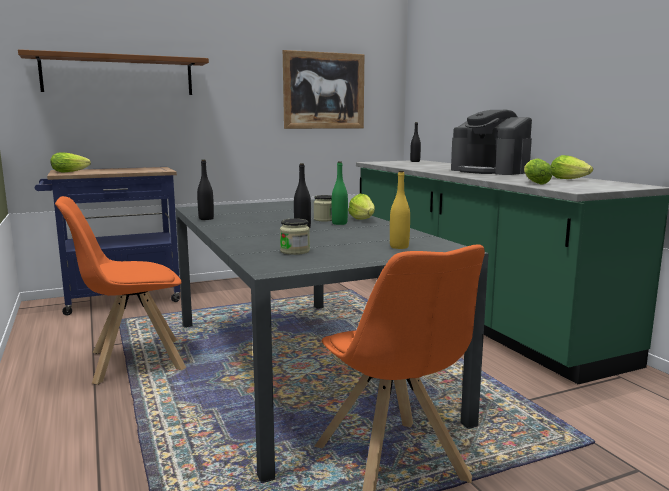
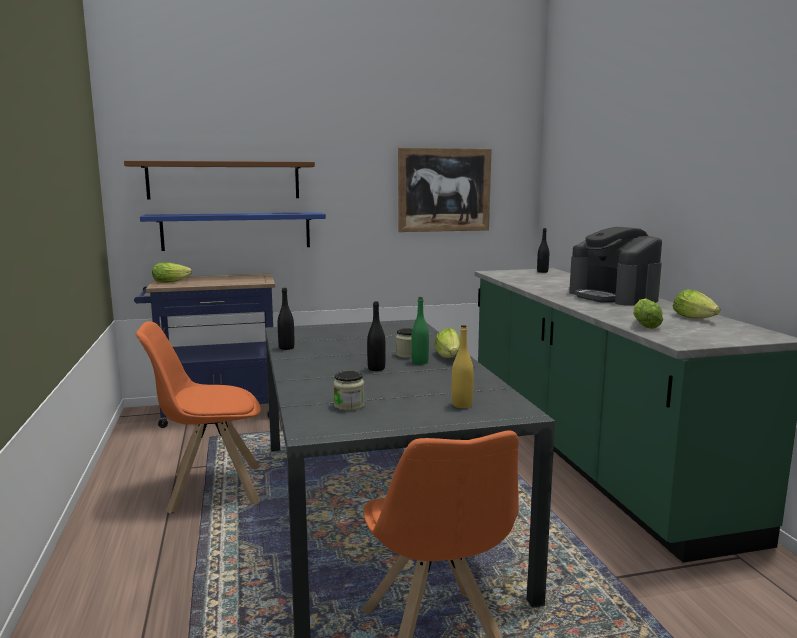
camera: 10 degrees right, 0 degrees up
(132, 125) = (236, 231): none -> blue shelf

